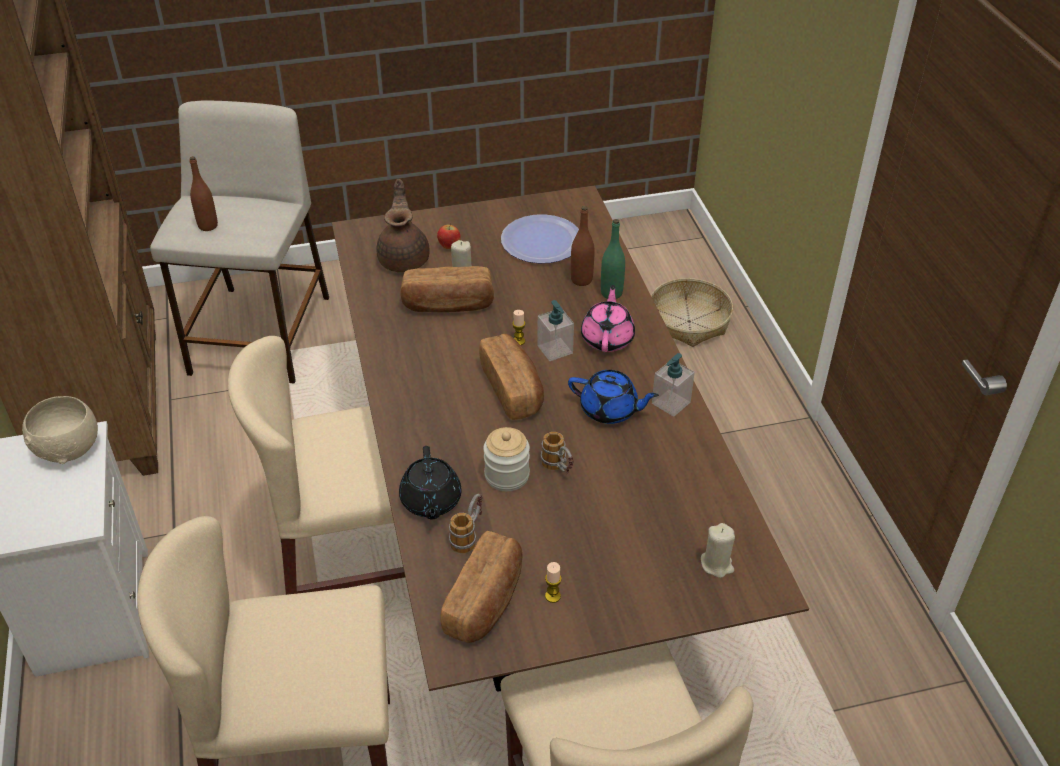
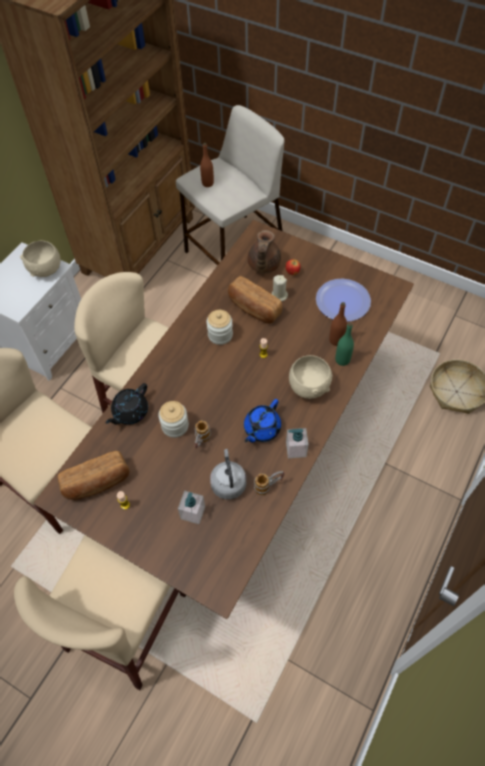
camera: 45 degrees right, 15 degrees up
(405, 258) = (263, 265): brown teapot -> brown teapot turned 150 degrees clockwise
(442, 354) = (220, 335): none -> jar
(469, 535) = (126, 443): mug -> mug (268, 485)
(513, 389) = (230, 380): bread -> none
(555, 349) = (275, 373): soap dispenser -> soap dispenser (192, 513)
(607, 338) = (308, 386): pink teapot -> beige bowl
(610, 410) = (261, 429): blue teapot -> blue teapot turned 60 degrees clockwise
(641, 484) = (228, 482): none -> grey kettle
(717, 564) = (212, 556): beige candle -> none

